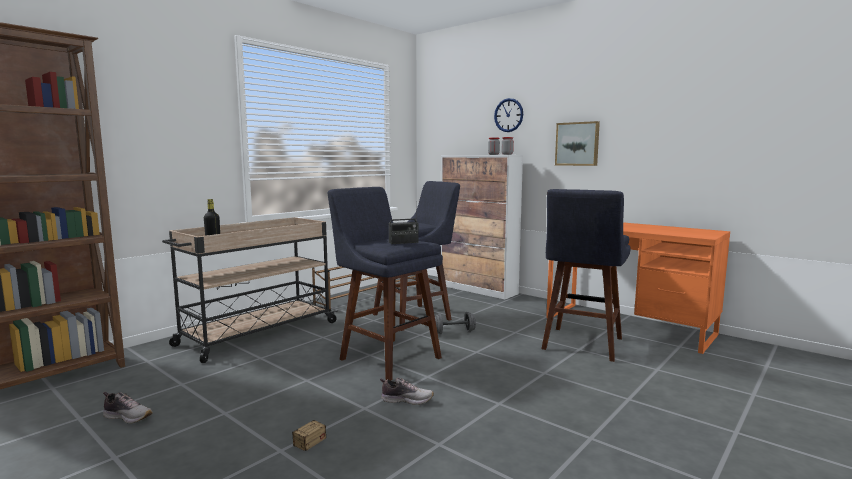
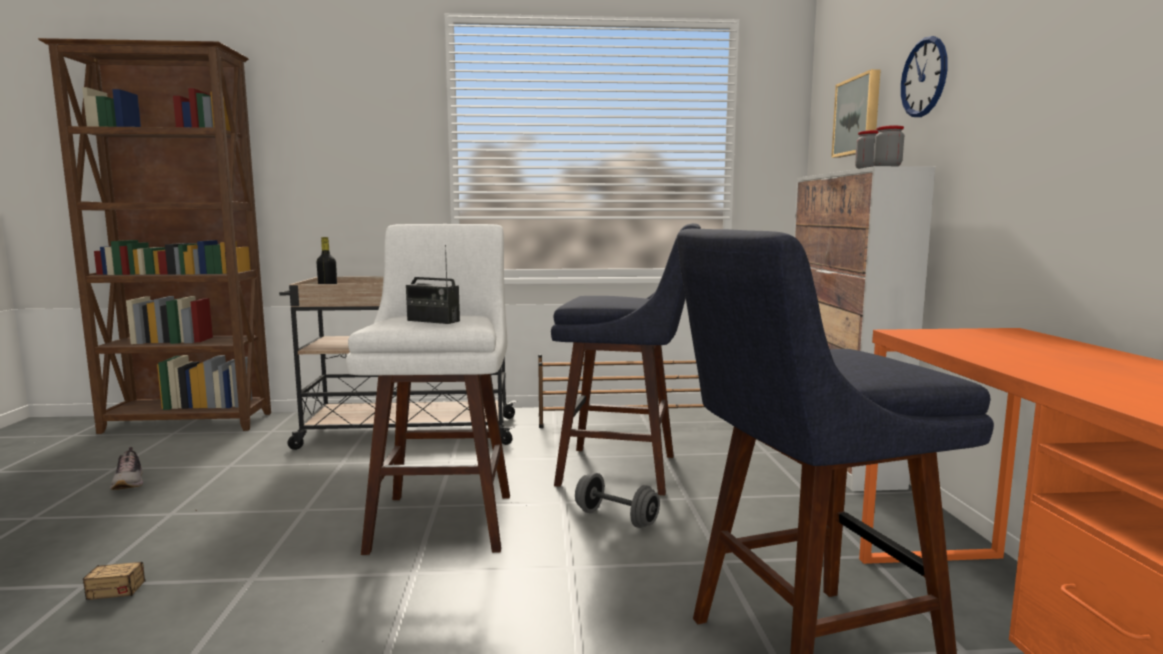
camera: 45 degrees right, 0 degrees up
(386, 356) = (444, 517): blue stool -> white stool
(406, 400) = (308, 595): shoe -> none
(577, 144) = (1044, 125): picture -> picture (858, 116)

